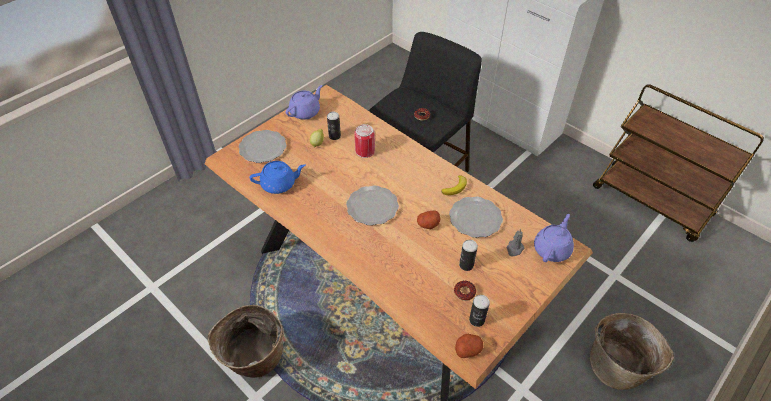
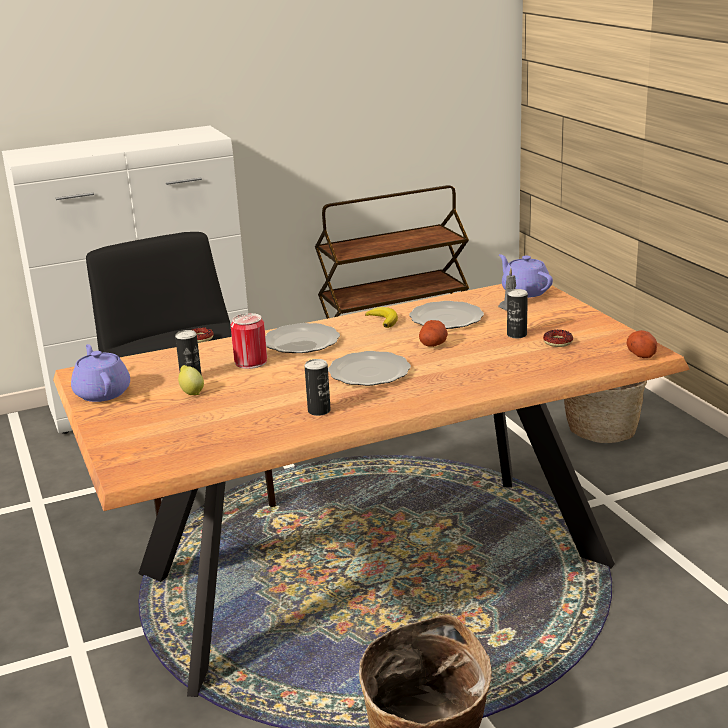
camera: 65 degrees left, 25 degrees down
(262, 148) = (147, 437): plate -> plate (302, 342)
(279, 184) = (251, 432): blue teapot -> none
(477, 320) = (602, 343): can -> can (319, 411)

